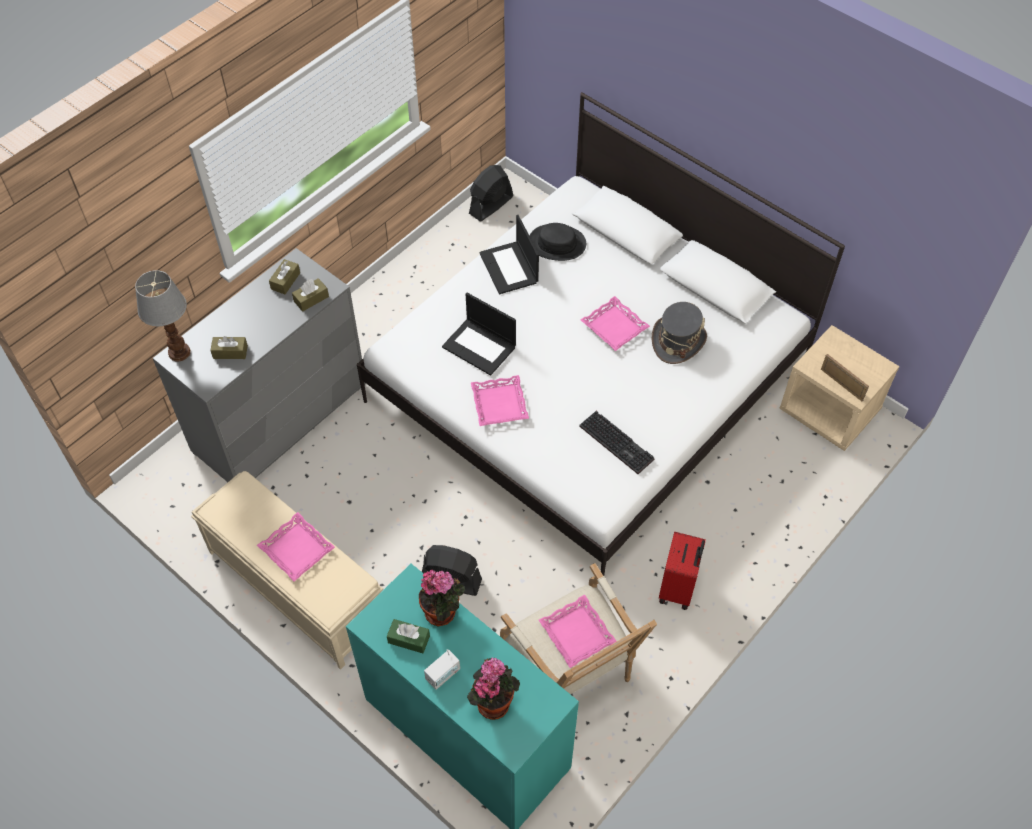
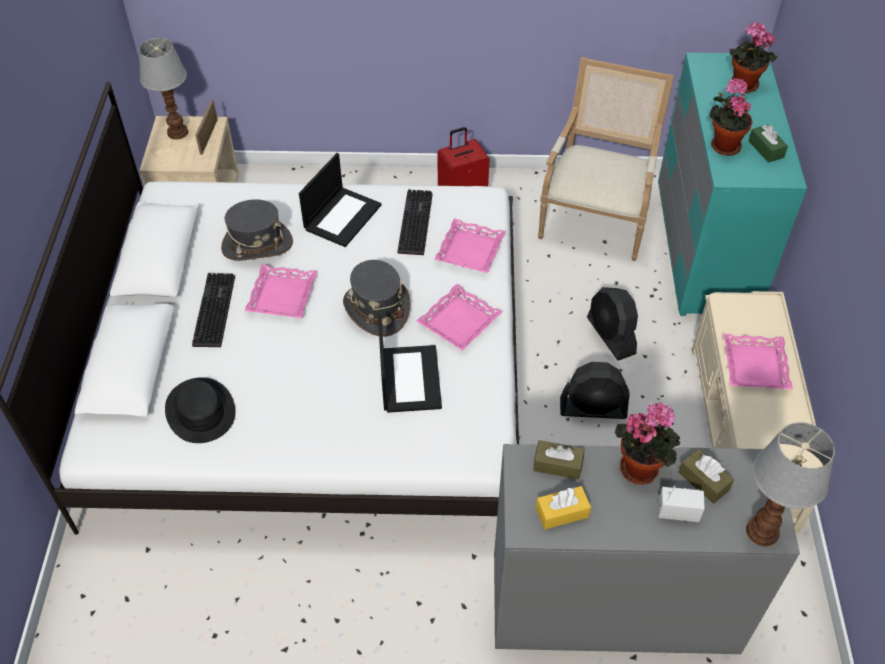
camera: 130 degrees left, 5 degrees down
(268, 333) = (641, 466): none -> potted plant
(285, 281) = (562, 512): brown tissue box -> yellow tissue box
(443, 674) = (761, 118): radio -> radio (677, 511)
(490, 205) = (111, 643): black fan -> black fan (593, 408)
(509, 268) = (276, 428): laptop -> laptop (342, 216)
(554, 368) = (376, 309): none -> grey hat
(576, 634) = (597, 169): pink tray -> pink tray (470, 251)
(636, 288) = (212, 309): none -> keyboard
(862, 368) = (177, 133): none -> table lamp

